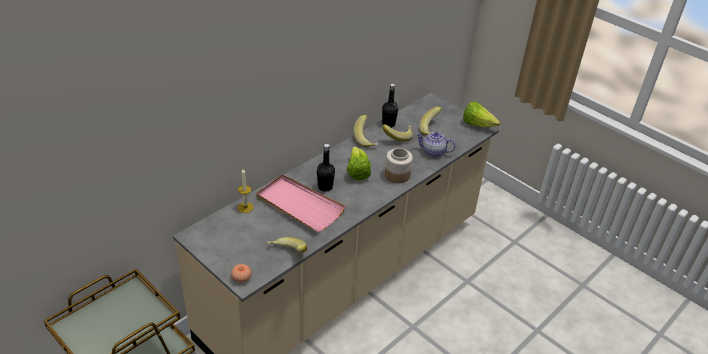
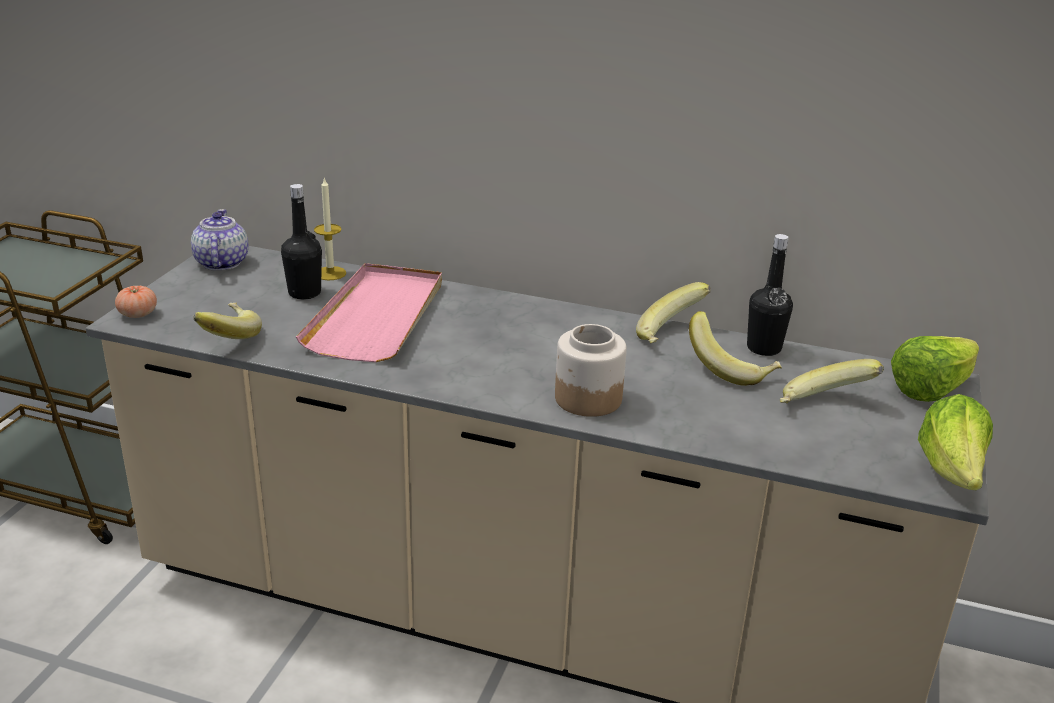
camera: 65 degrees right, 10 degrees down
(325, 187) = (459, 328): black bottle -> black bottle (304, 293)
(357, 172) = (544, 350): lettuce -> lettuce (930, 389)
(433, 152) = (735, 428): teapot -> teapot (221, 263)

